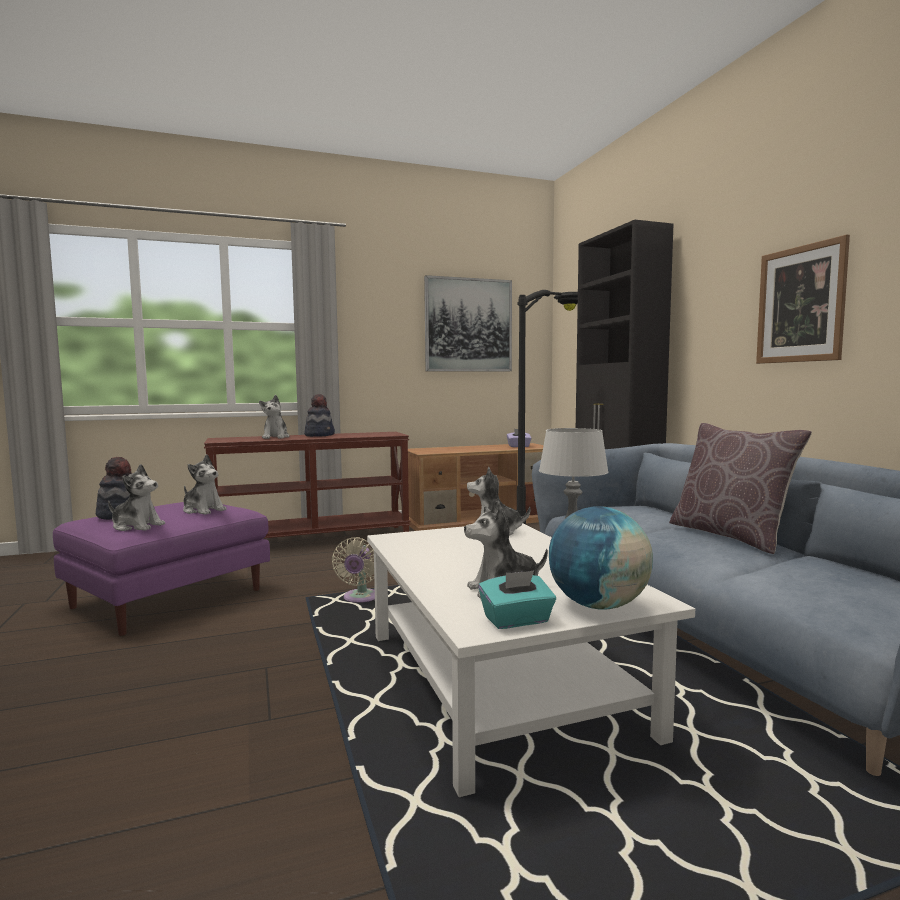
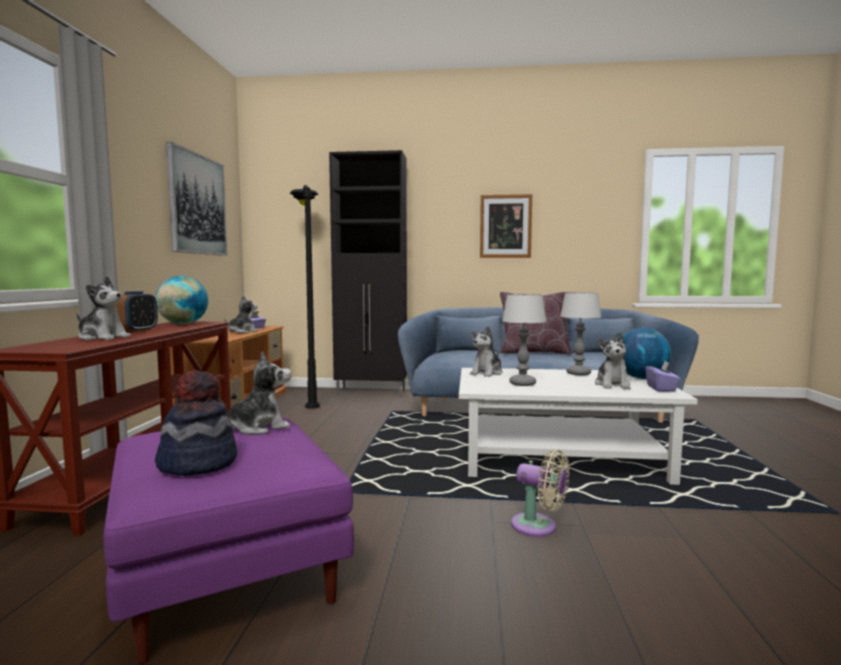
camera: 65 degrees left, 0 degrees up
(137, 526) = (287, 457): plush toy -> plush toy (242, 332)
(320, 435) = (137, 331): hat -> alarm clock
(360, 599) = (376, 472): beige fan -> beige fan (538, 527)
(375, 434) = (183, 324): none -> globe
(448, 549) = (522, 383): none -> table lamp
(517, 620) = (661, 388): turquoise tissue box -> purple tissue box

